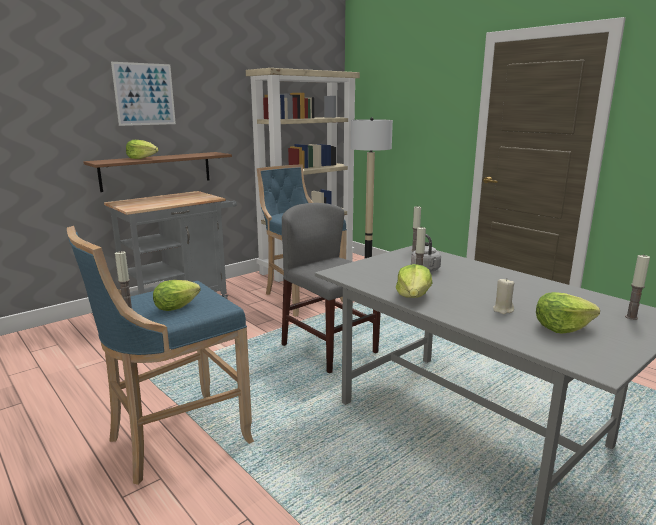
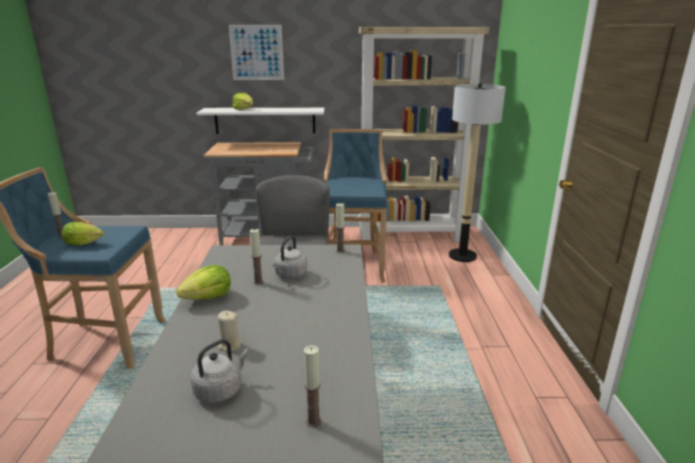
camera: 40 degrees right, 5 degrees up
(156, 171) = (265, 120): brown shelf -> white shelf
(561, 327) = (220, 390): lettuce -> grey kettle

